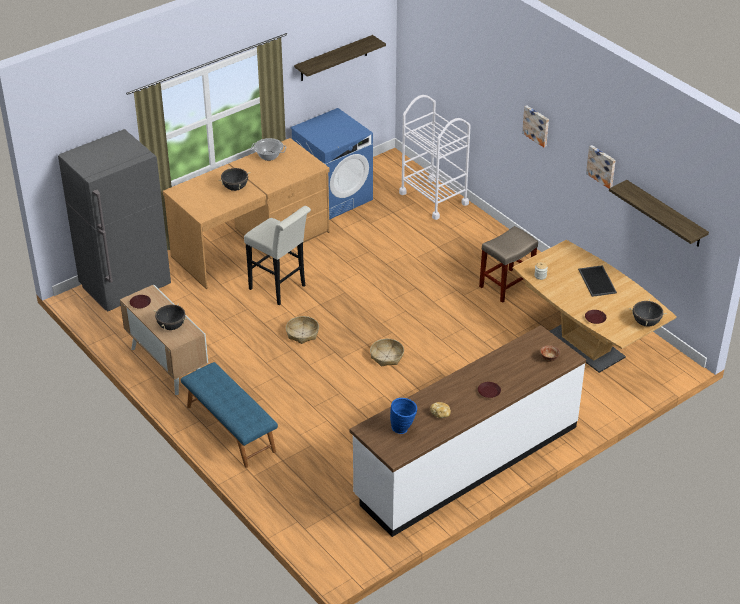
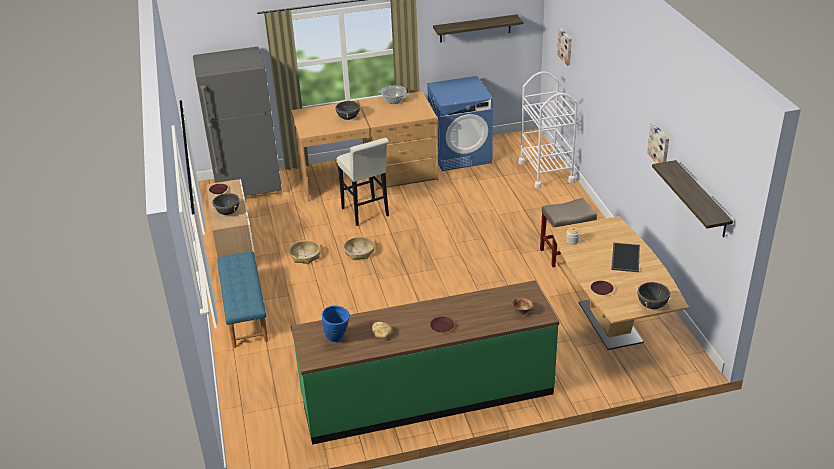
camera: 25 degrees right, 5 degrees down
(386, 356) = (417, 287): basket -> basket (305, 256)
(466, 461) = (427, 396): white counter -> green counter
(536, 125) = (619, 103): picture -> picture (565, 46)

